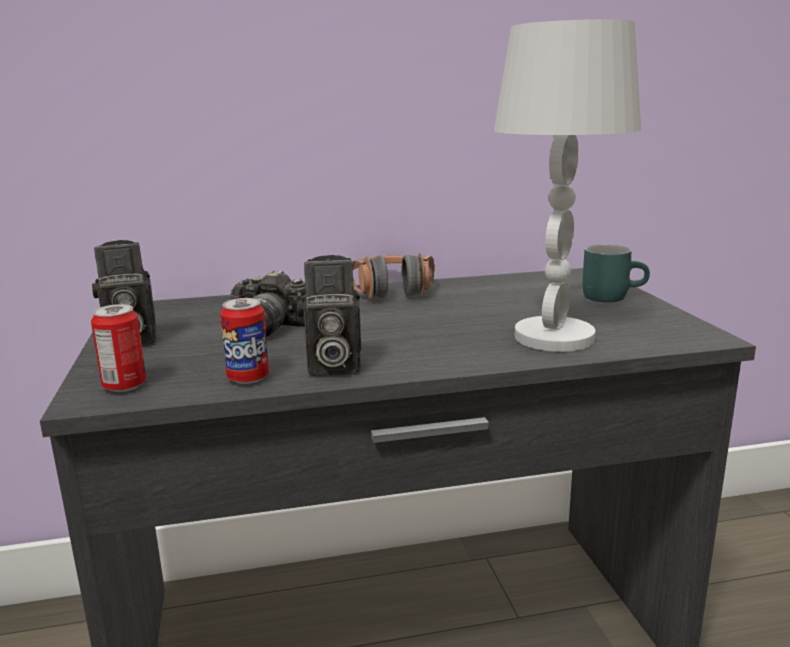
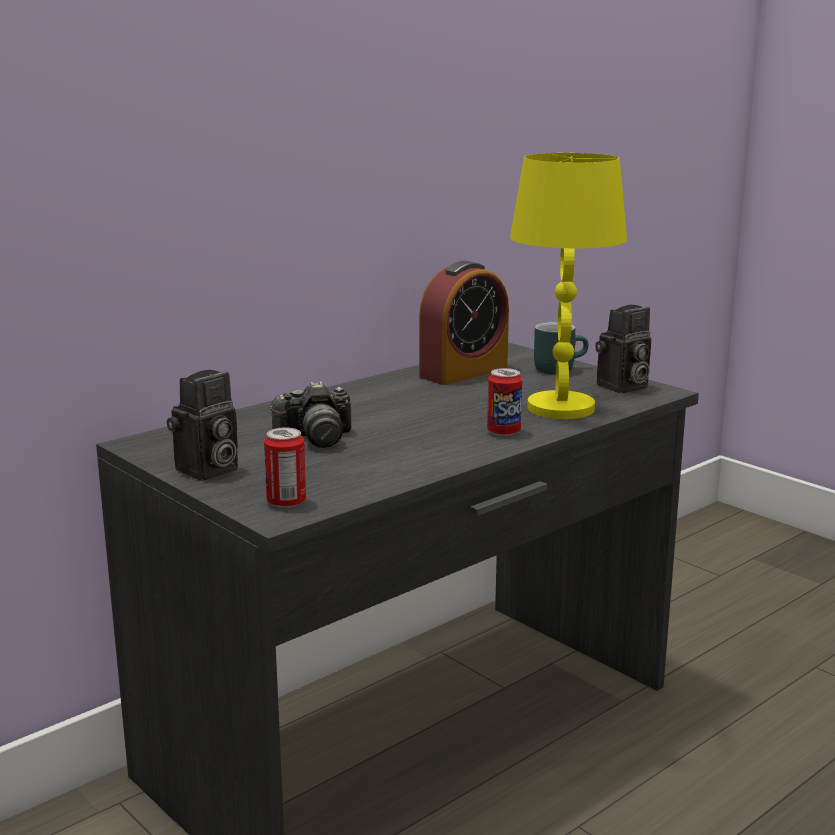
camera: 30 degrees left, 0 degrees up
(248, 378) = (379, 478): can -> can (503, 432)
(331, 367) = (430, 459): camera -> camera (622, 387)
(391, 290) = (365, 388): headphones -> none
(506, 288) = (463, 372): none -> alarm clock
(554, 338) = (561, 408): white table lamp -> yellow table lamp

